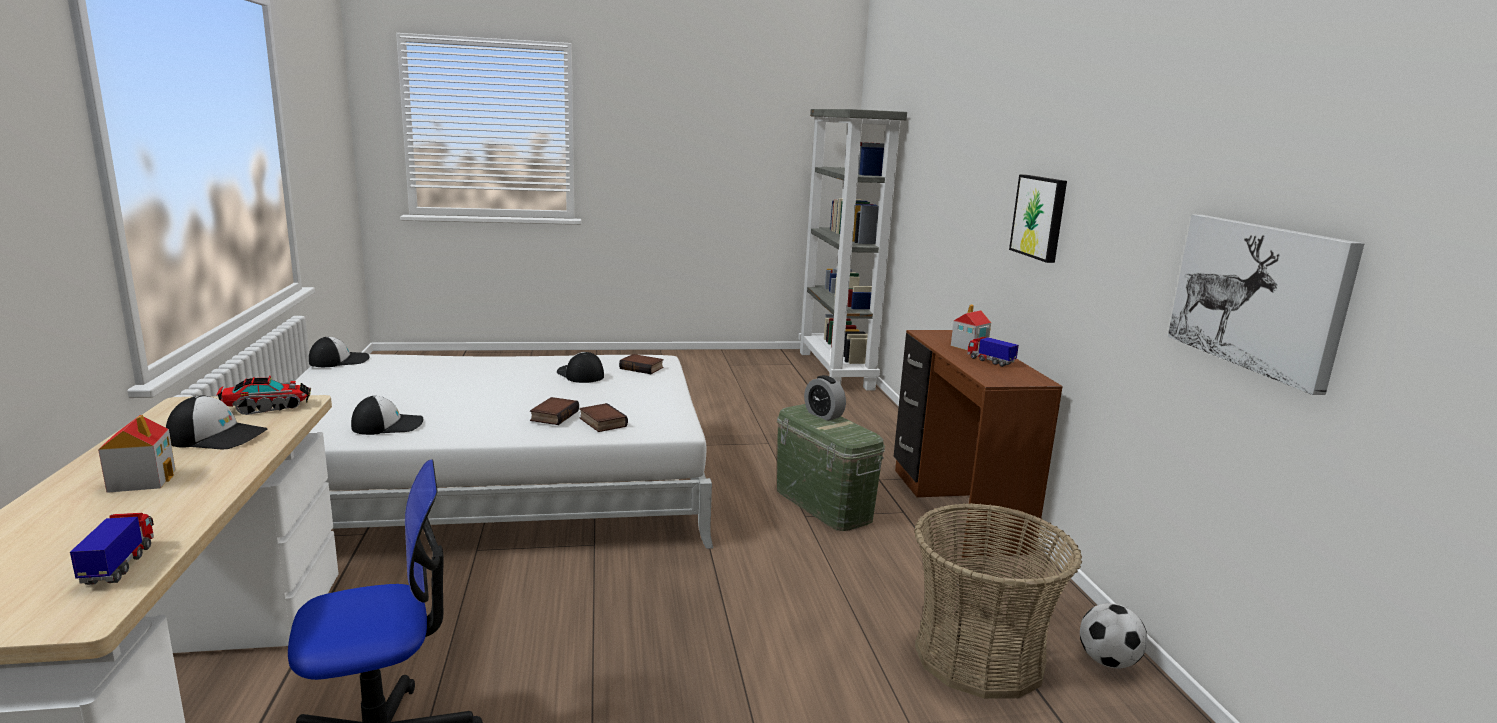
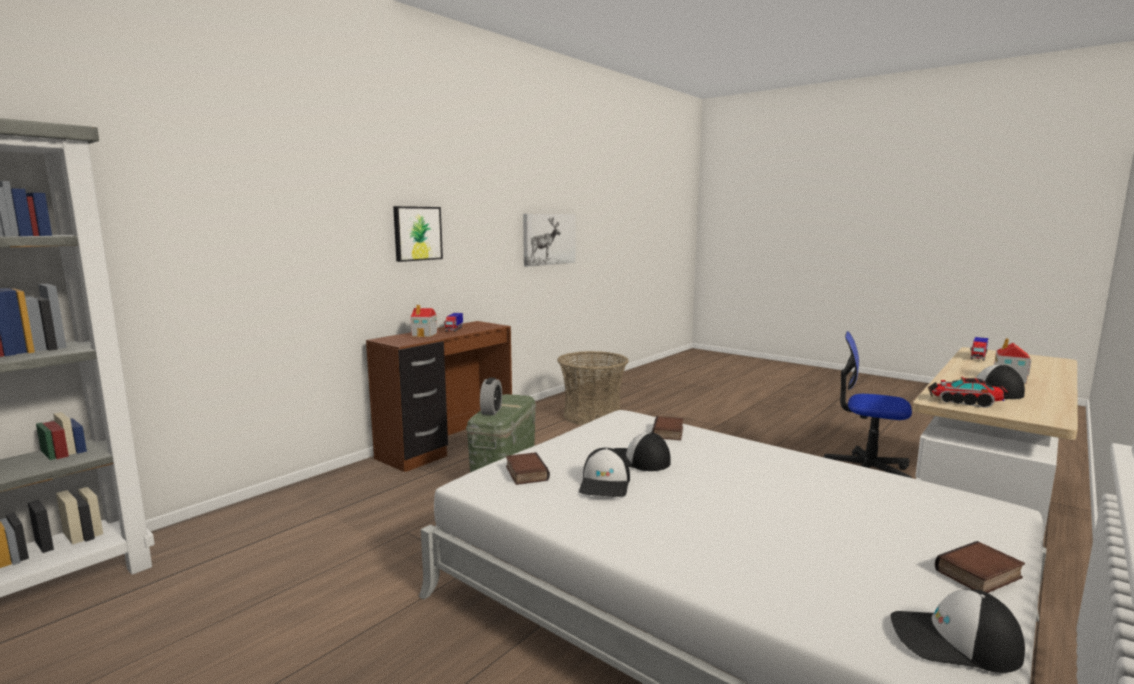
camera: 130 degrees left, 5 degrees down
(388, 425) = (860, 482): cap -> cap (638, 460)
(553, 415) = (700, 445): book -> book (979, 575)
(1107, 662) = (555, 403): football -> none

